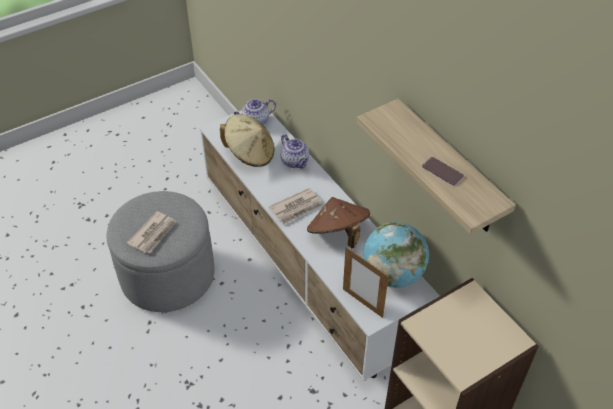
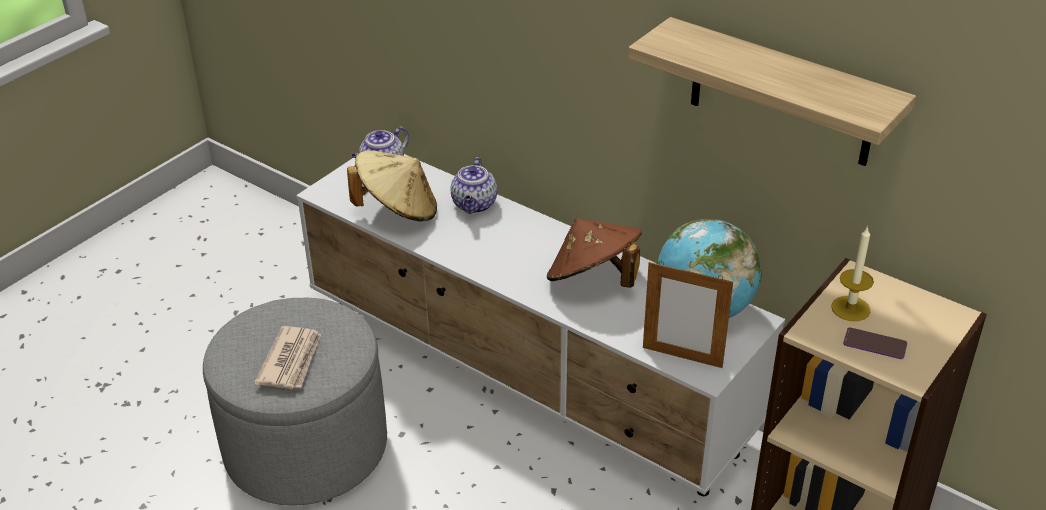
camera: 20 degrees left, 10 degrees down
(295, 162) = (474, 205): teapot -> teapot turned 60 degrees clockwise
(297, 208) = (511, 262): newspaper -> none
(442, 171) = (793, 81): phone -> phone (874, 344)
(453, 315) = (850, 308): none -> candle

